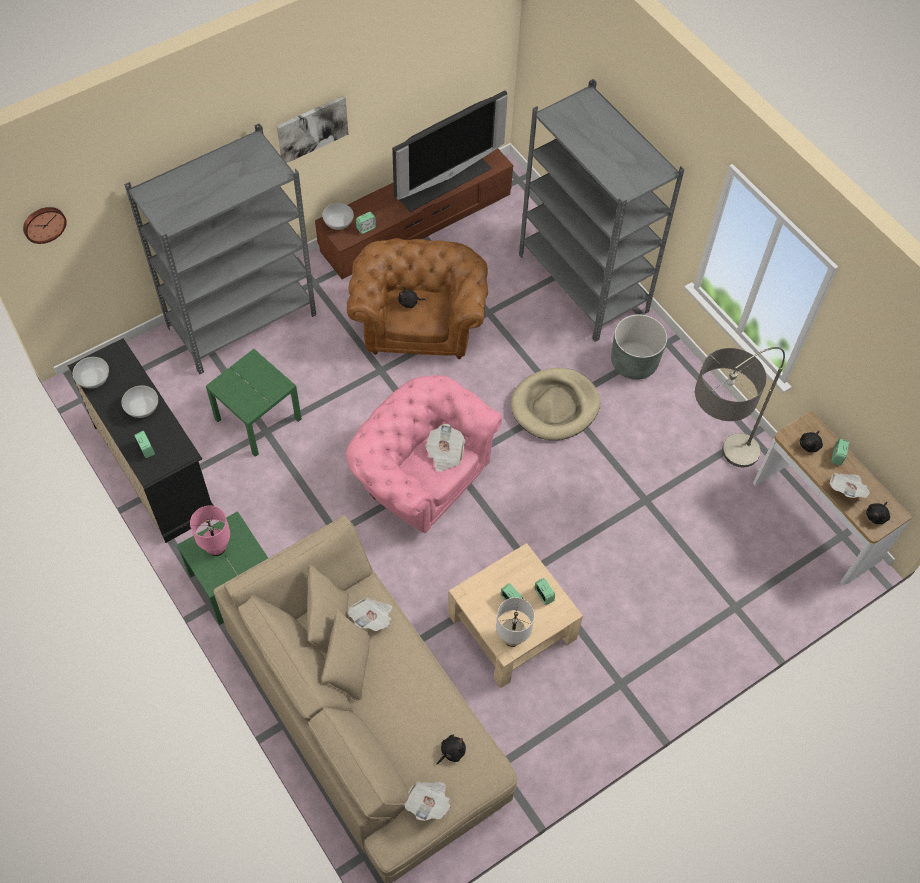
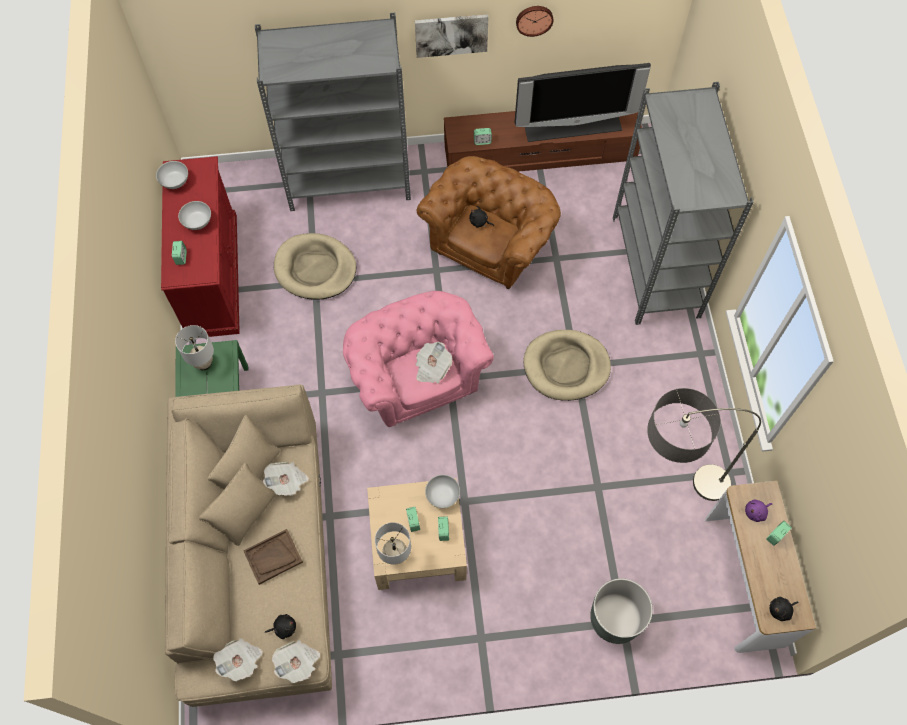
camera: 30 degrees right, 5 degrees up
(43, 223) = (177, 34): wall clock -> wall clock (534, 19)
(155, 468) = (213, 274): black cabinet -> red cabinet
(217, 548) = (204, 363): pink table lamp -> white table lamp
(259, 419) = (315, 269): green side table -> beige dog bed
(339, 224) = (461, 128): white bowl -> white bowl (443, 496)
(402, 693) = (273, 557): none -> brown tray
(634, 362) = (660, 358): grey planter -> grey planter (615, 618)
(810, 444) = (756, 512): black plush toy -> purple plush toy
(847, 490) = (766, 572): newspaper -> newspaper (298, 663)

